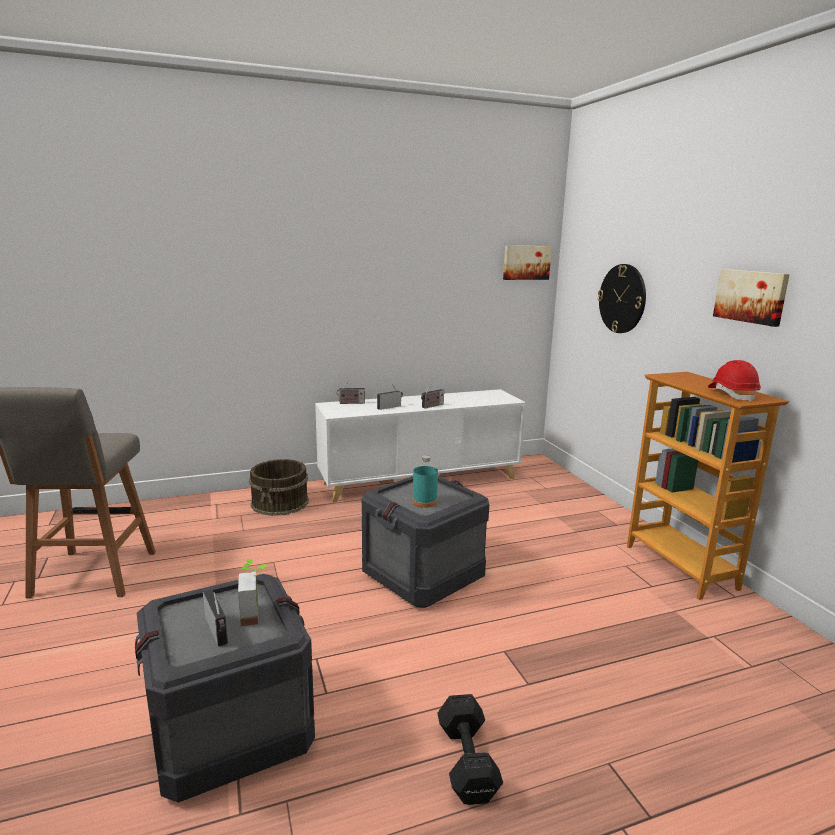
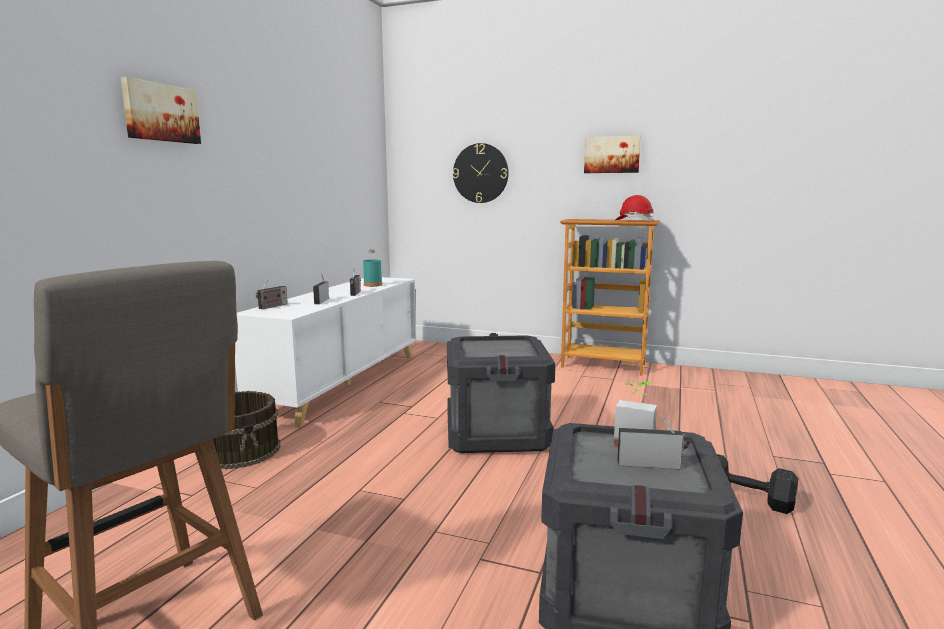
camera: 50 degrees left, 5 degrees down
(424, 502) = (507, 351): turquoise bottle -> turquoise bottle (372, 285)
(526, 262) = (369, 148): picture -> picture (160, 113)

